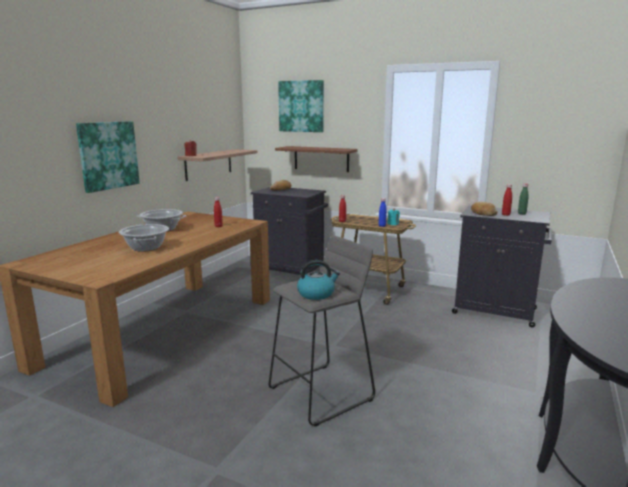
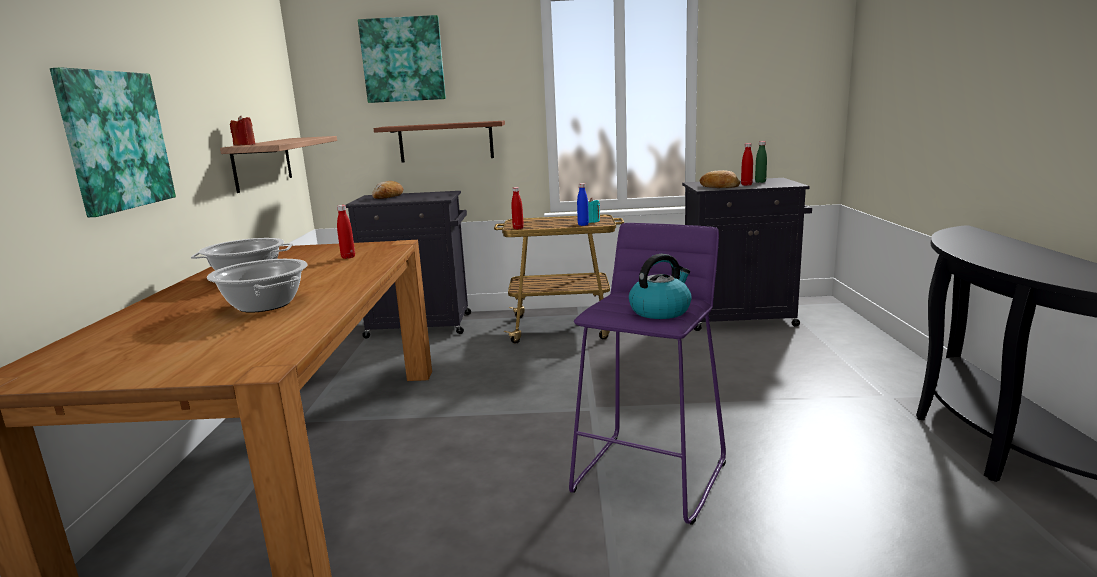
camera: 25 degrees left, 0 degrees up
(321, 393) = (650, 476): grey stool -> purple stool

